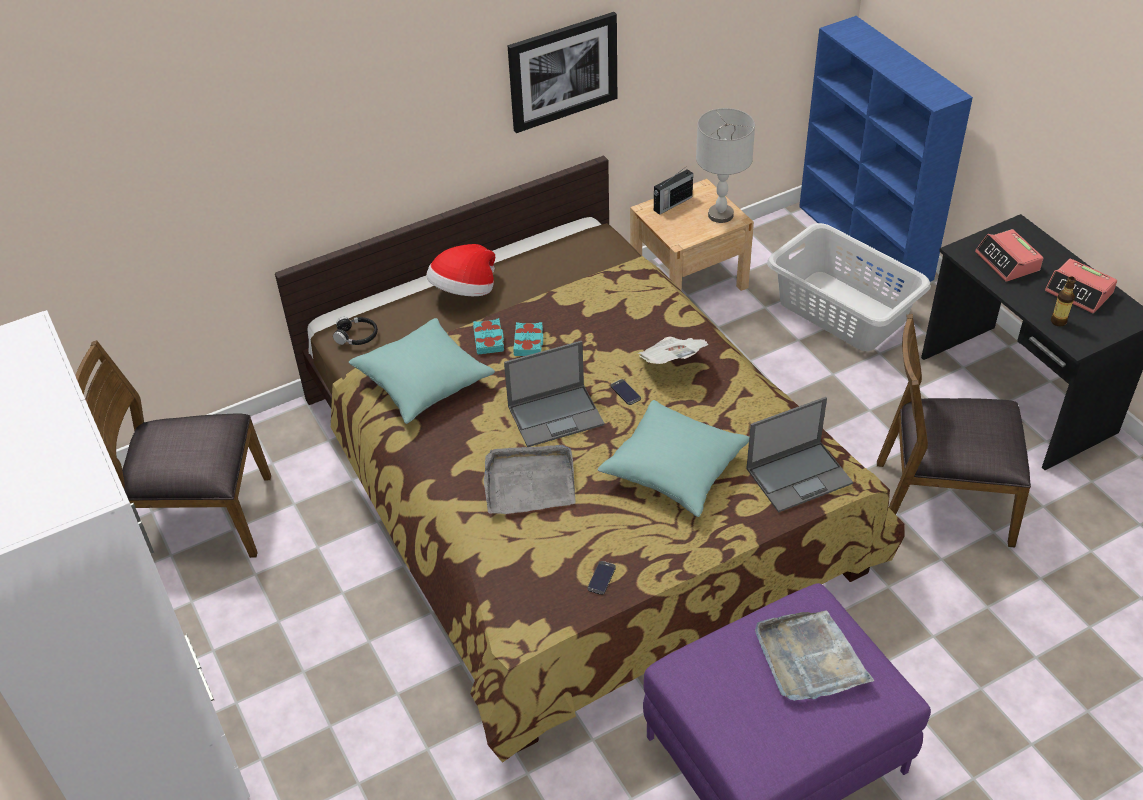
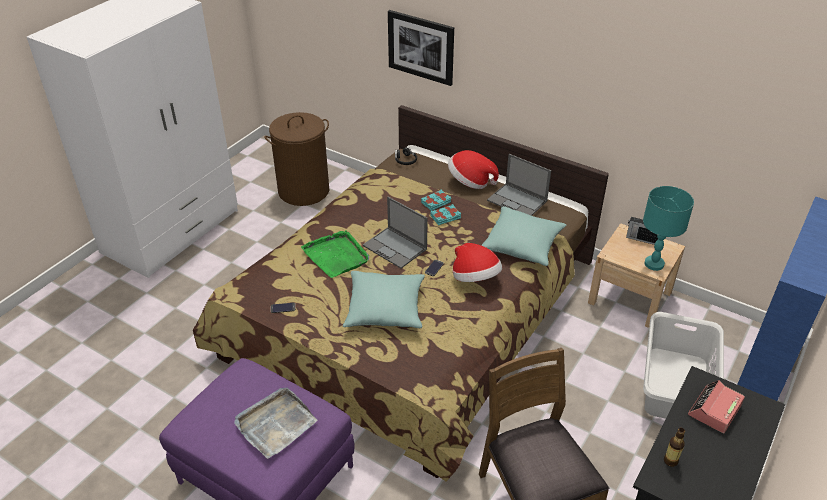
camera: 60 degrees right, 5 degrees down
(199, 517) = (304, 190): brown chair -> brown laundry basket
(423, 381) = (386, 192): turquoise pillow -> turquoise pillow (522, 245)
(529, 482) = (336, 256): grey tray -> green tray
(562, 71) = (596, 97): picture -> picture (421, 47)
(672, 362) = (475, 278): newspaper -> hat
(720, 215) = (653, 264): grey table lamp -> turquoise table lamp
(799, 475) = (418, 368): laptop -> laptop (517, 201)
(1079, 292) = (720, 467): alarm clock -> none

